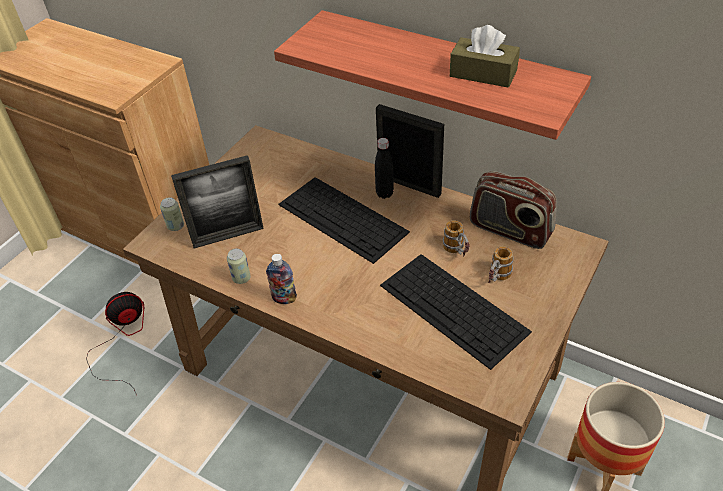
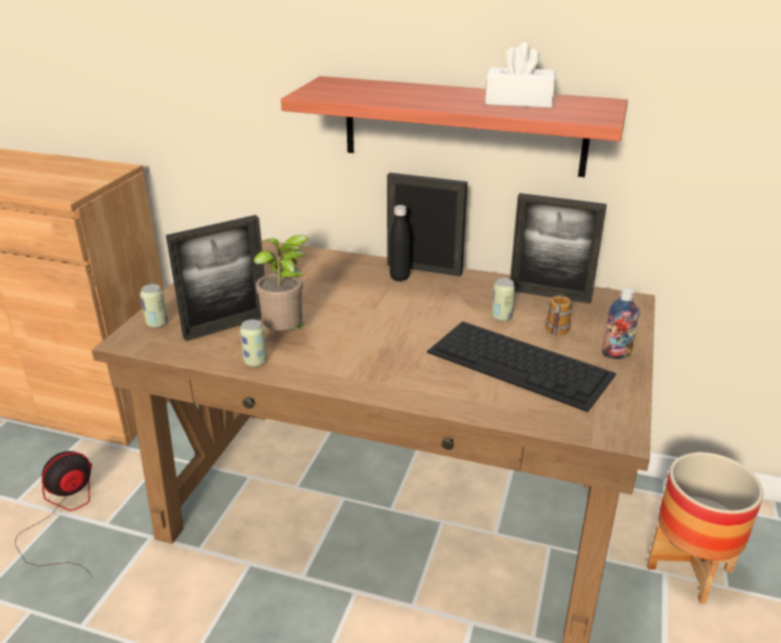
camera: 15 degrees left, 15 degrees down
(273, 251) = (286, 334): none -> potted plant
(284, 298) = (316, 375): bottle -> bottle (616, 354)
(343, 218) = (361, 300): keyboard -> none
(457, 252) = (501, 317): mug -> can
(483, 73) = (519, 101): brown tissue box -> white tissue box
(510, 230) = (549, 295): radio -> picture frame

